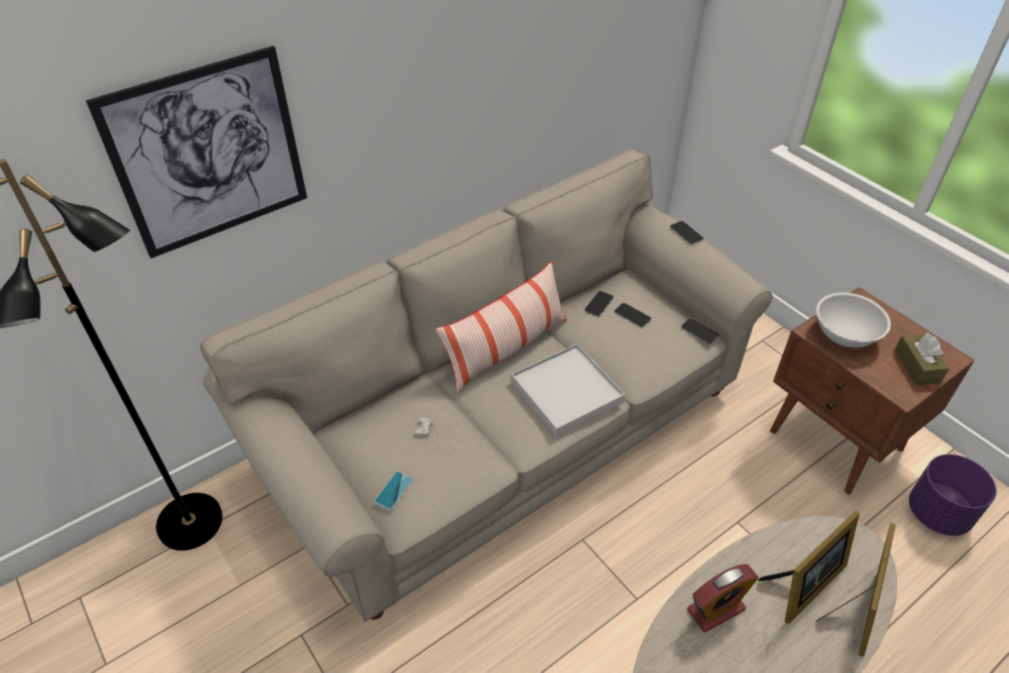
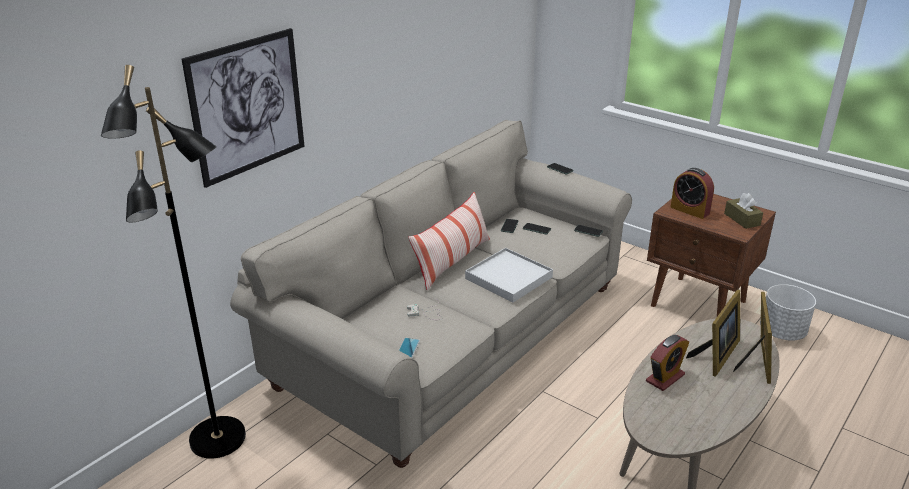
camera: 15 degrees left, 15 degrees down
(845, 334) = (689, 210): white bowl -> alarm clock
(938, 513) = (782, 332): purple planter -> white planter

